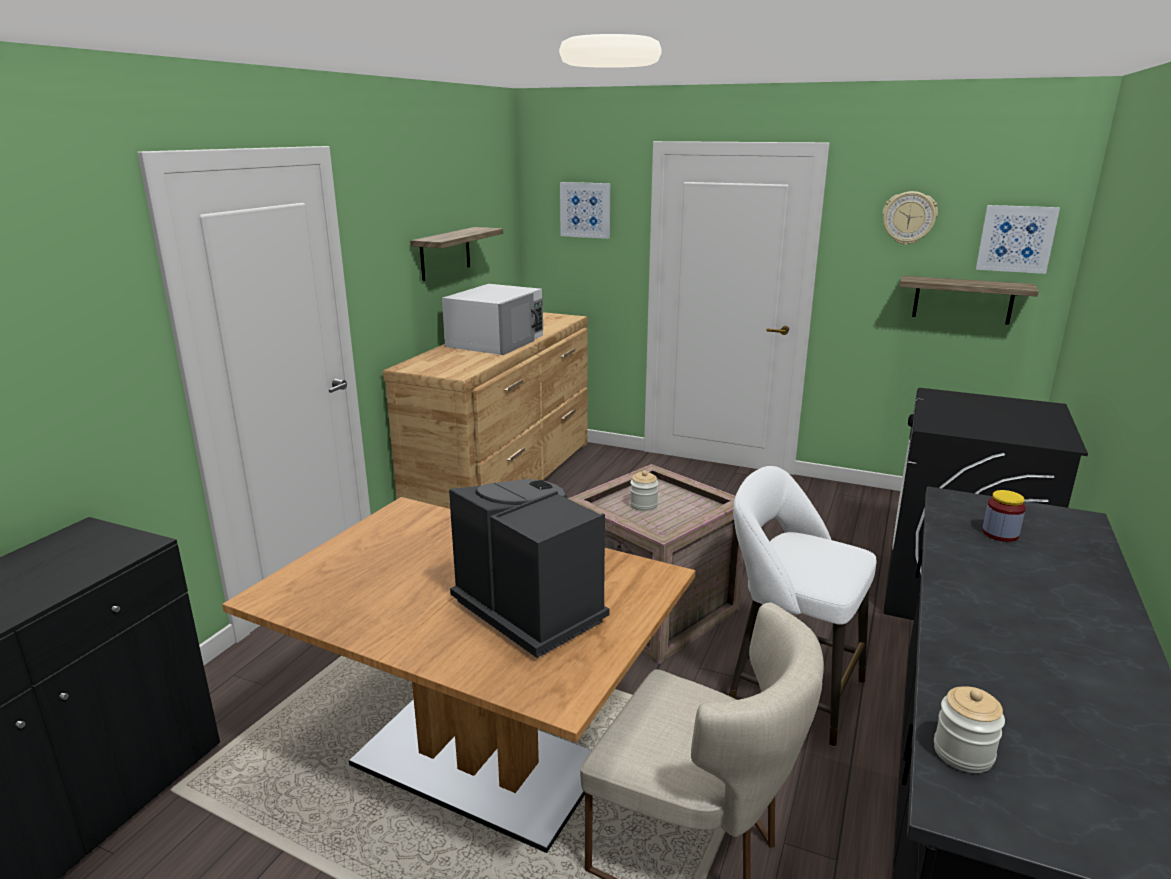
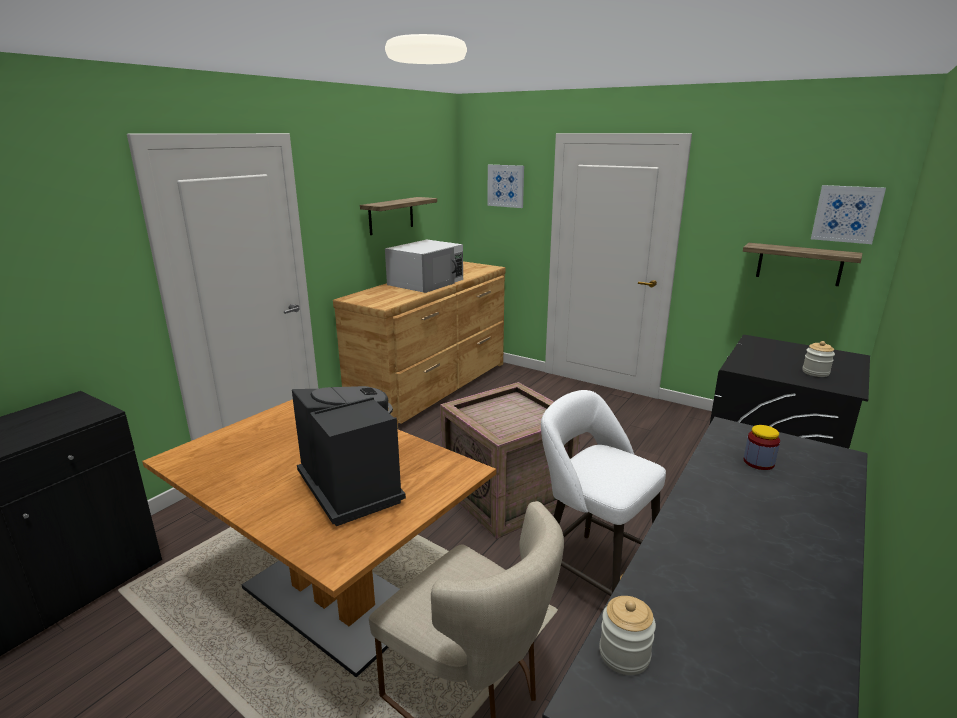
camera: 10 degrees right, 0 degrees up
(643, 505) = (499, 413): jar -> jar (815, 372)
(909, 218) = (755, 195): wall clock -> none

